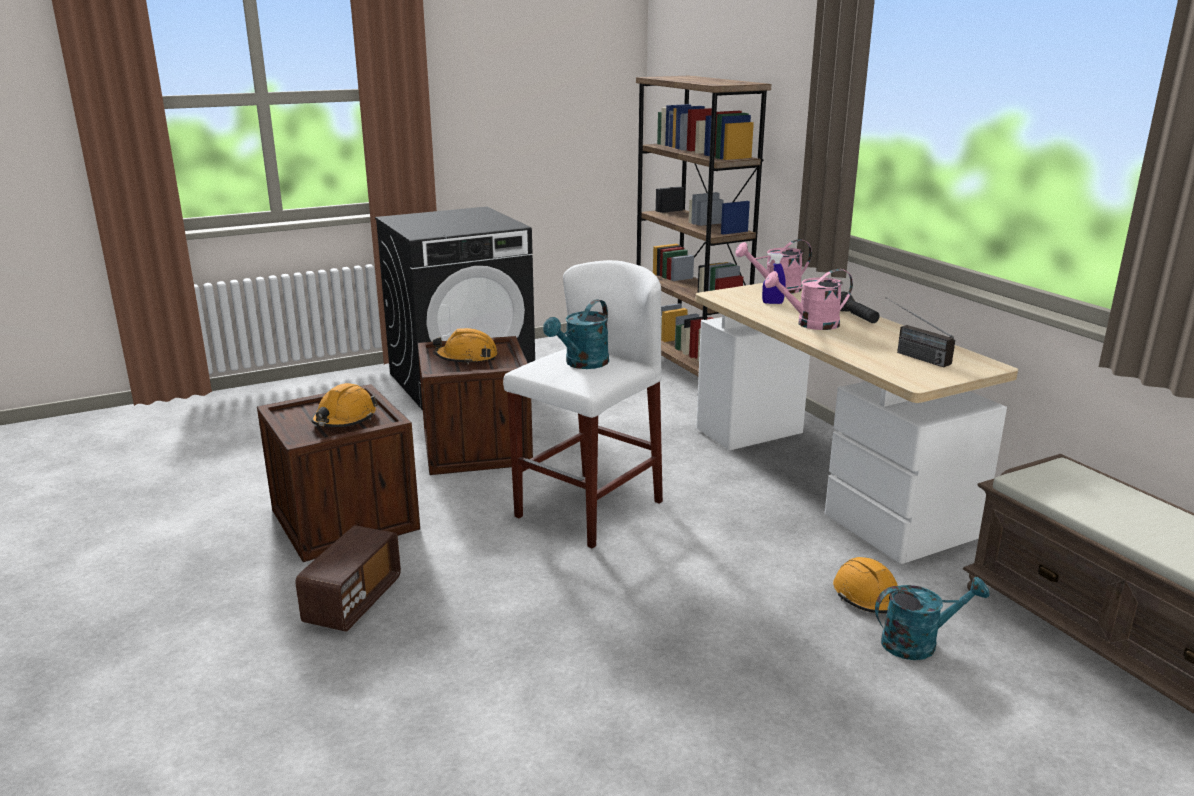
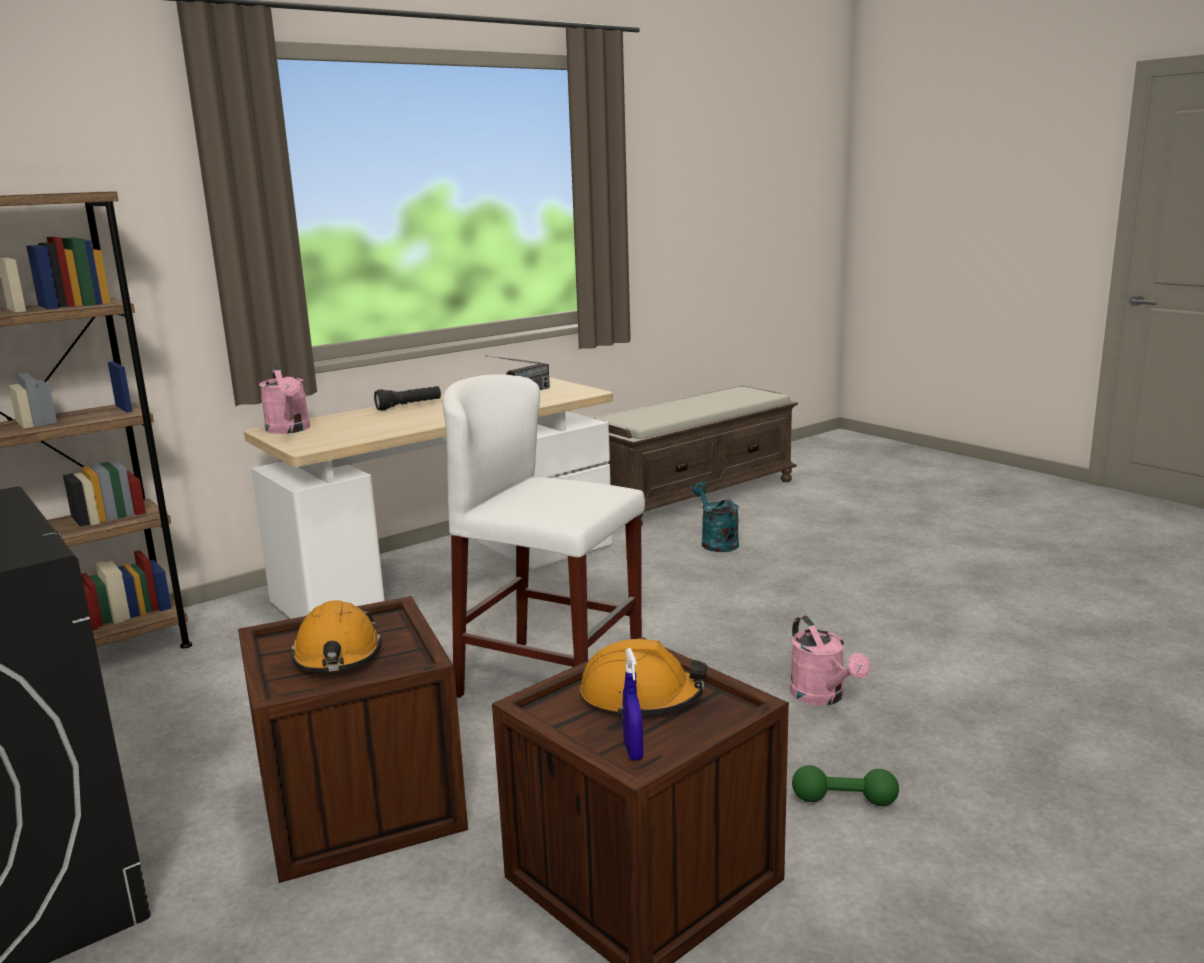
camera: 100 degrees left, 5 degrees down
(353, 602) = (844, 800): radio -> green dumbbell
(582, 364) = (553, 494): turquoise watering can -> none
(772, 303) = (350, 429): blue spray bottle -> blue spray bottle (633, 751)
(810, 324) = (432, 416): pink watering can -> pink watering can (823, 697)
(868, 597) = (665, 555): orange hard hat -> none

